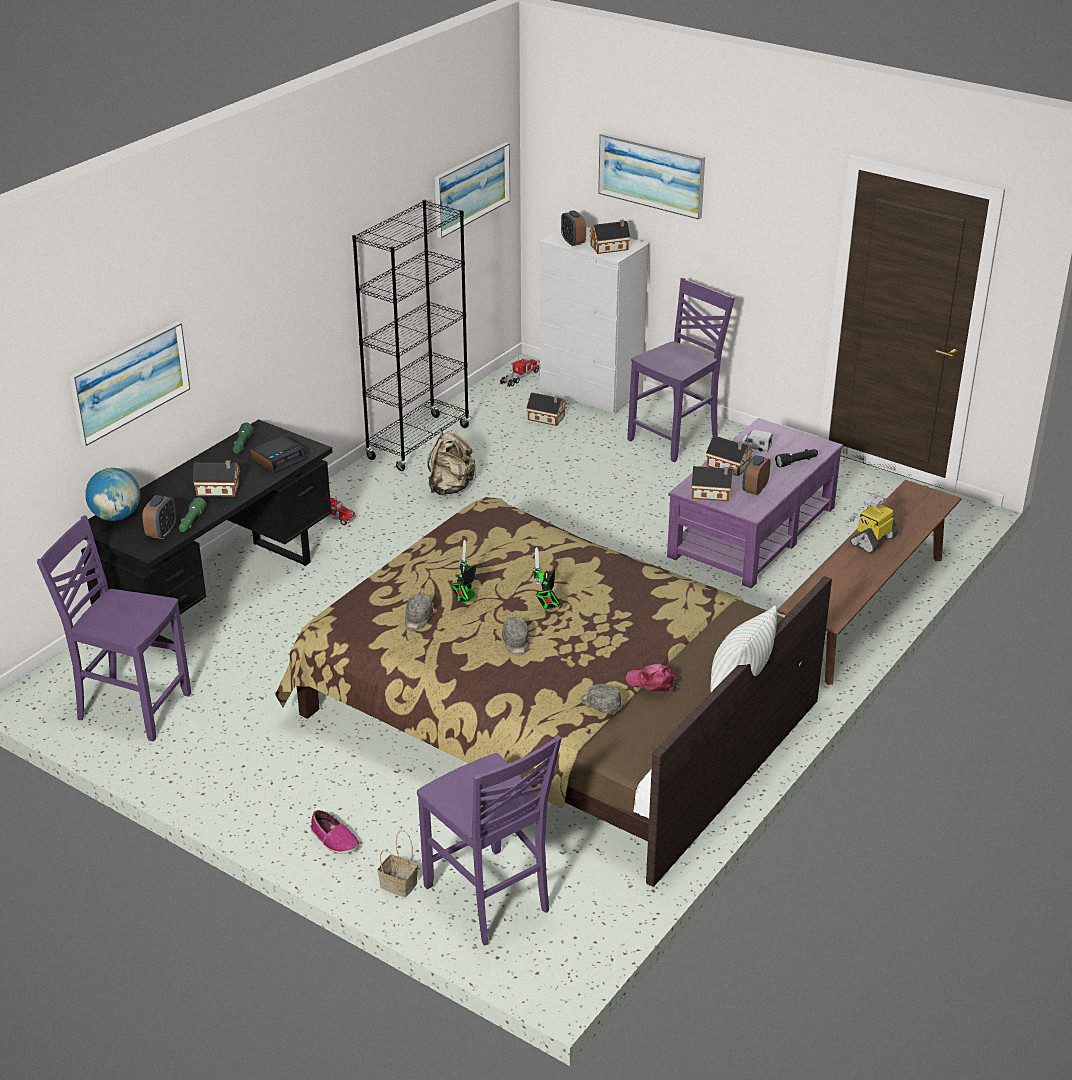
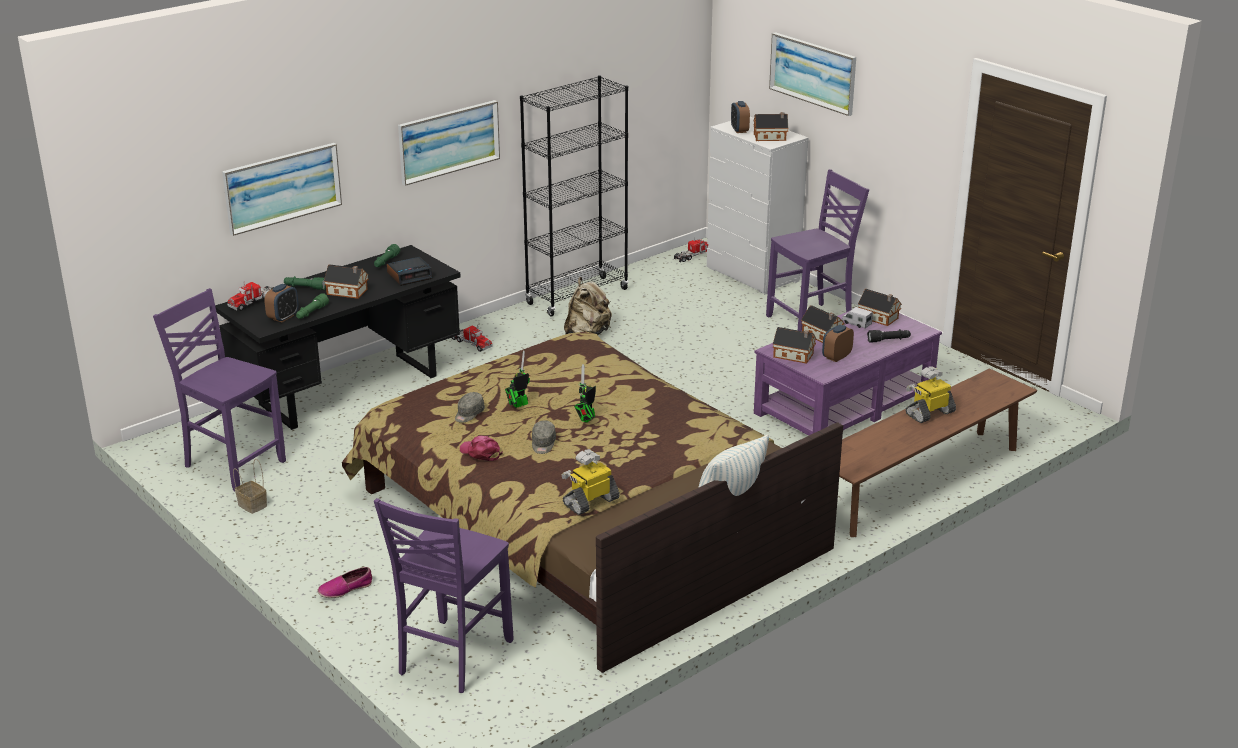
camera: 15 degrees right, 5 degrees down
(116, 516) = (254, 301): globe -> toy truck
(166, 490) = (305, 287): none -> green flashlight
(334, 839) = (345, 589): shoe -> shoe turned 90 degrees clockwise
(397, 885) = (380, 633): basket -> basket (251, 505)
(471, 189) = (654, 74): picture -> picture (448, 141)
(489, 899) = (452, 657): purple chair -> purple chair turned 45 degrees clockwise
(547, 418) = (702, 291): toy house -> toy house (879, 318)
(600, 704) = (590, 501): grey cap -> toy robot
(652, 682) = (646, 491): pink cap -> pink cap (481, 452)

